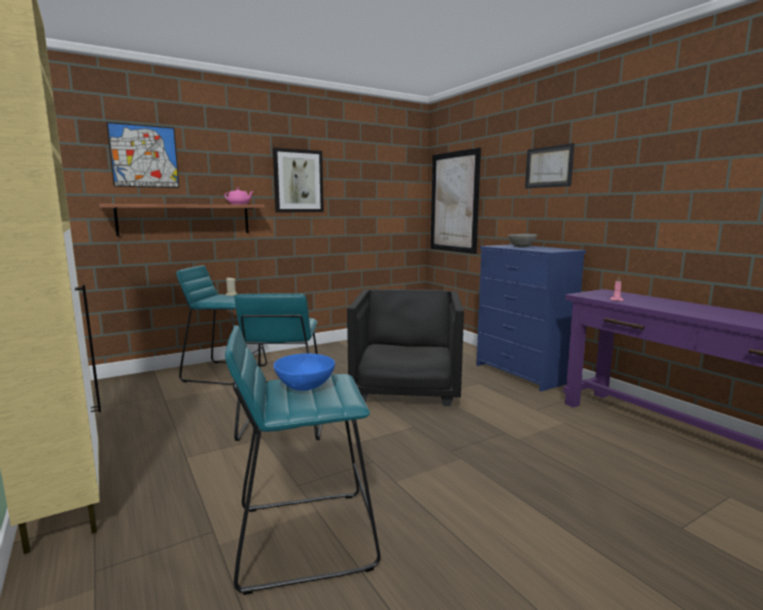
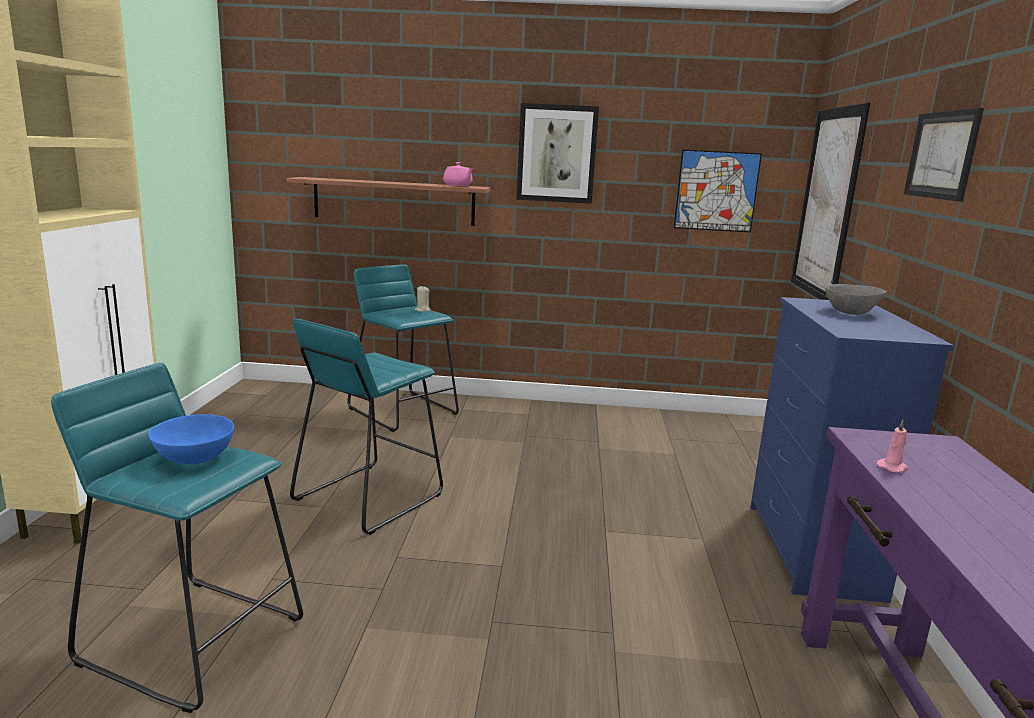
camera: 35 degrees right, 5 degrees up
(144, 156) = (352, 118): picture -> picture (716, 191)
(406, 387) = (582, 505): black armchair -> none

